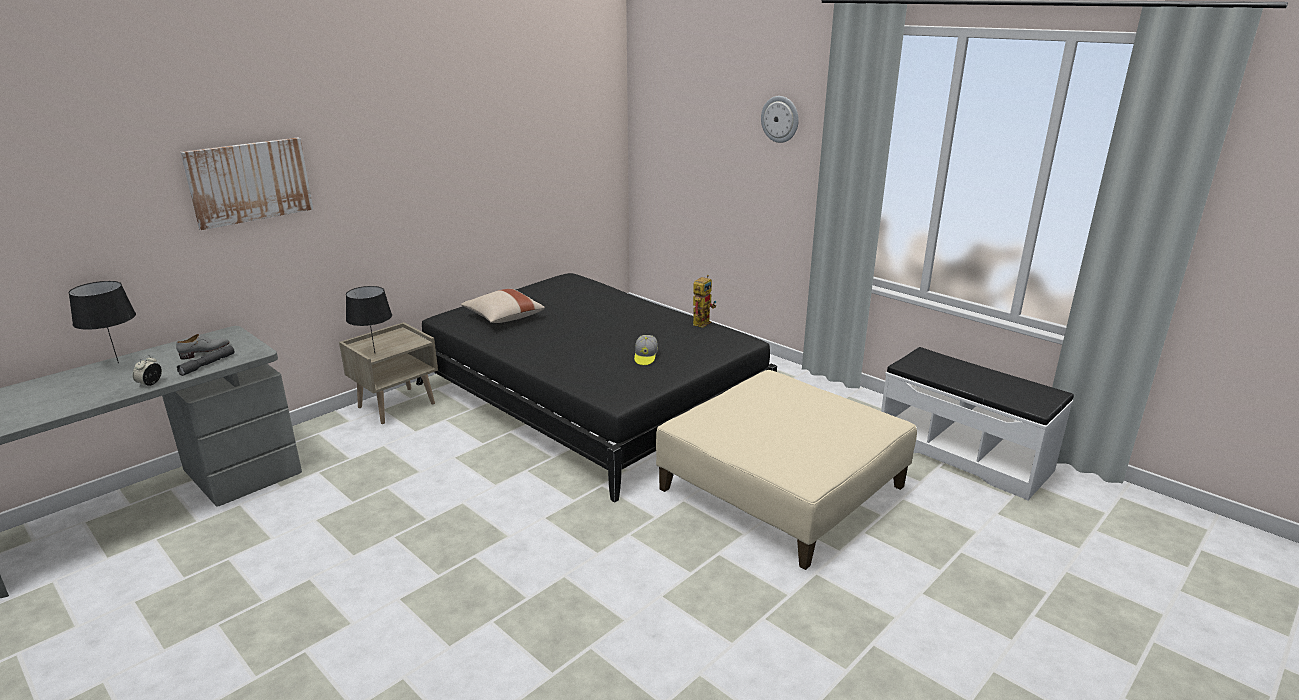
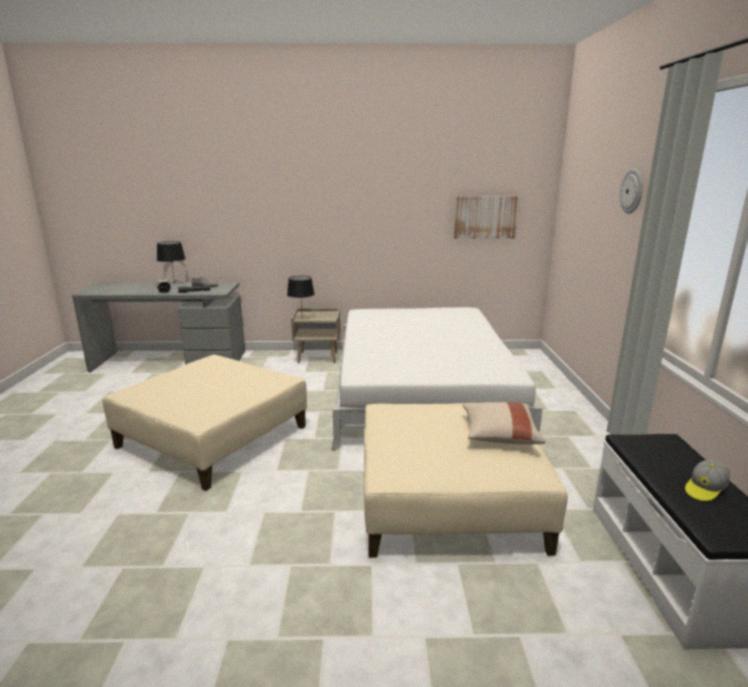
camera: 45 degrees right, 5 degrees down
(249, 181) = (258, 202): picture -> picture (485, 217)
(451, 564) = (212, 437): none -> beige ottoman
(503, 318) = (387, 319): beige pillow -> beige pillow (499, 435)
(591, 395) = (421, 389): black bed -> white bed
(645, 357) = (422, 361): cap -> cap (705, 489)
(702, 322) = (506, 355): toy robot -> none

